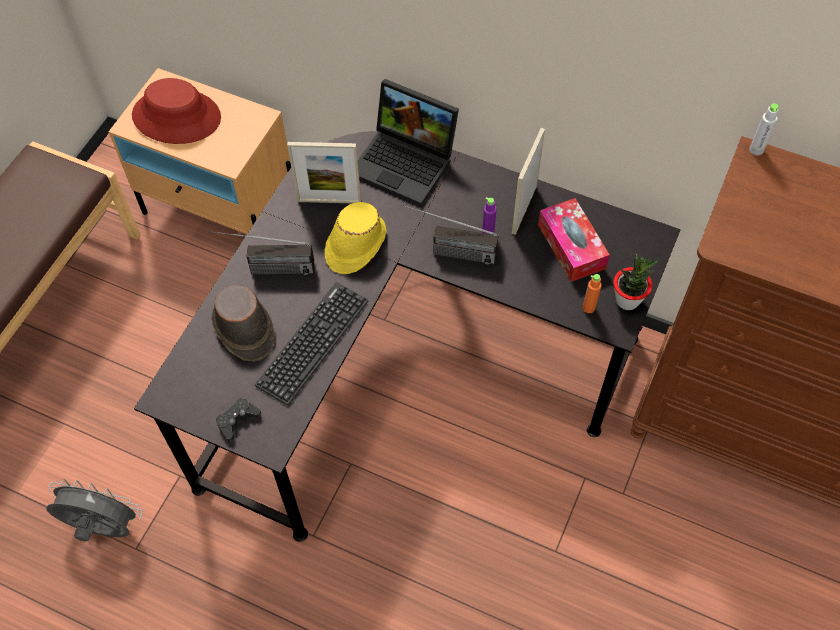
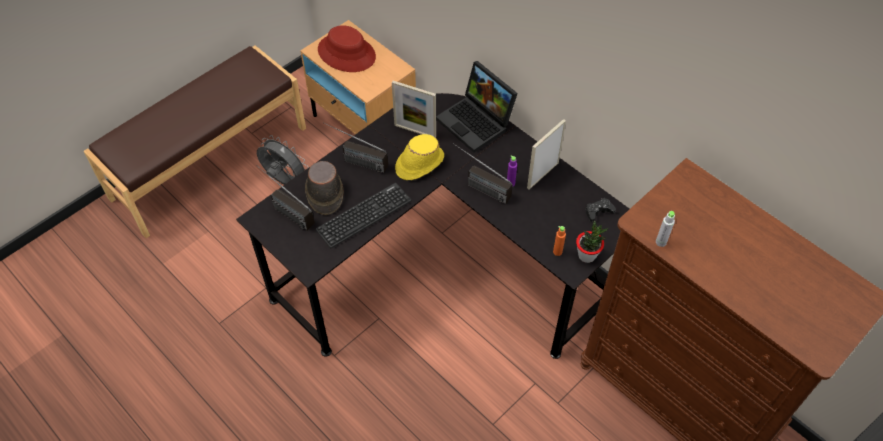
camera: 20 degrees right, 5 degrees down
(103, 528) = (204, 303): grey fan -> grey fan (284, 181)
(198, 373) = (284, 210): none -> radio
(237, 420) = (295, 247): black game controller -> black game controller (598, 211)
(571, 246) = (564, 209): tissue box -> none
(756, 150) = (691, 169): grey bottle -> grey bottle (661, 242)

